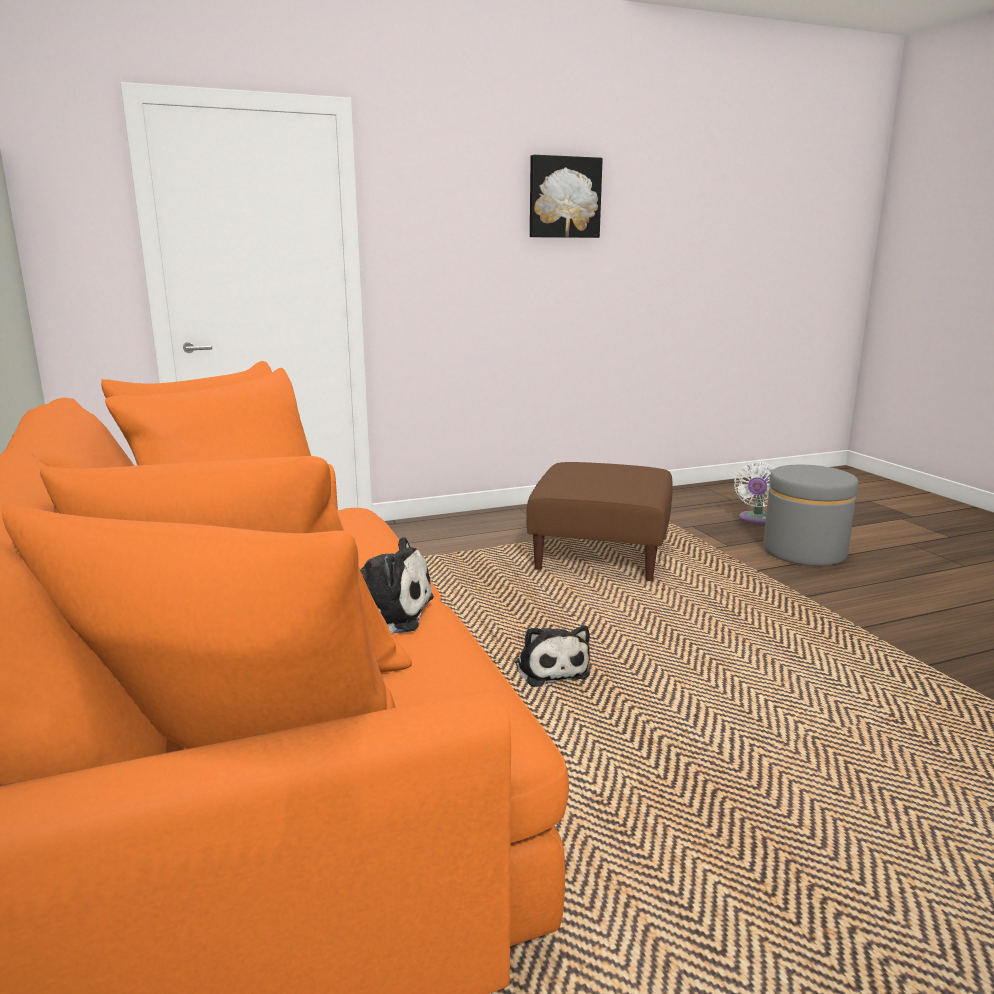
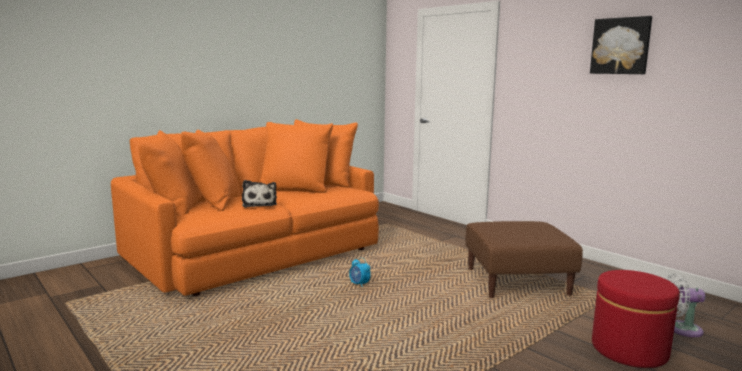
camera: 70 degrees right, 5 degrees down
(550, 668) = (359, 284): plush toy -> alarm clock
(804, 552) = (629, 349): grey ottoman -> red ottoman

